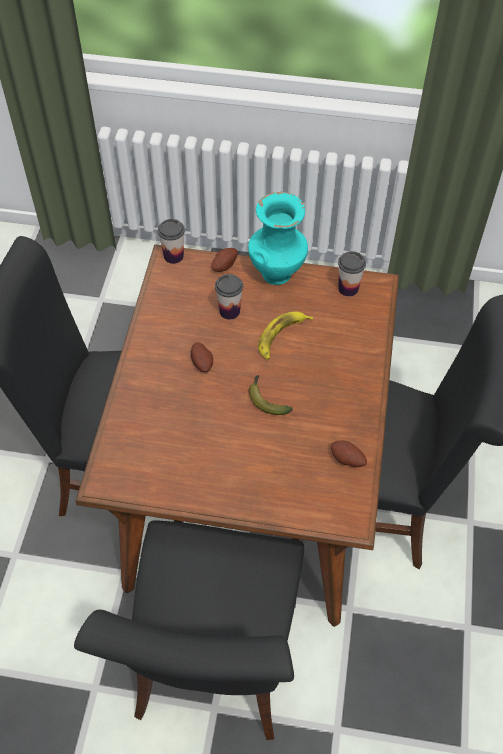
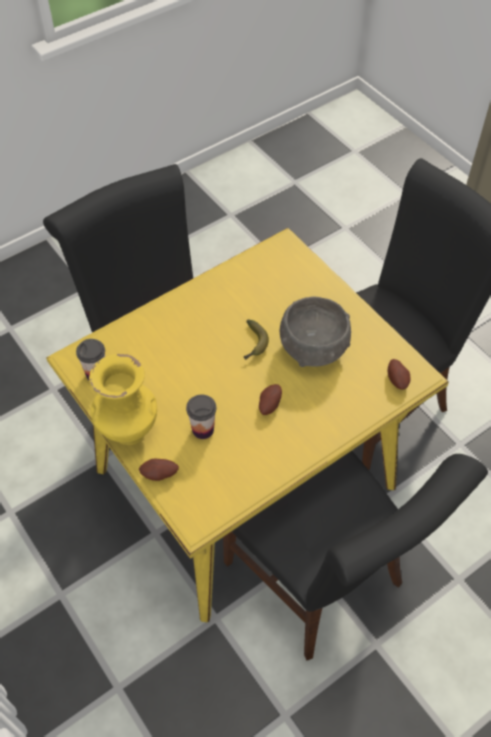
camera: 135 degrees left, 0 degrees up
(173, 256) = (189, 522): cup -> none
(215, 434) = (313, 348): none -> grey bowl
(250, 491) = (244, 478): brown dining table -> yellow dining table
(277, 272) = (128, 431): turquoise vase -> yellow vase
(281, 337) = (190, 378): banana -> none
(347, 460) = (248, 272): potato -> potato (397, 380)

